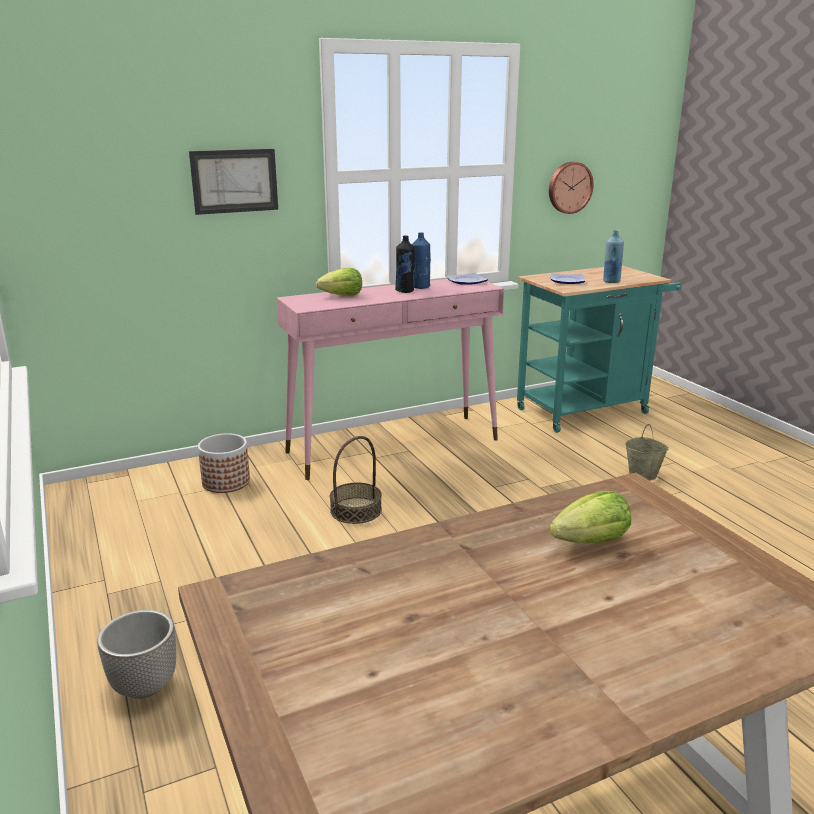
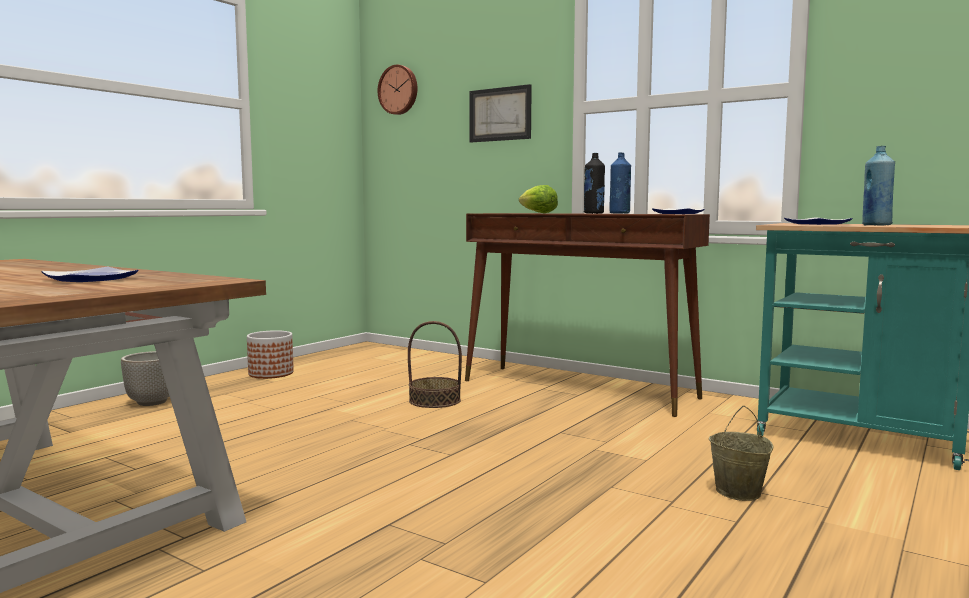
camera: 60 degrees right, 15 degrees down
(226, 482) = (427, 366): planter -> planter (271, 373)
(394, 445) = (579, 389): pink console table -> brown console table
(569, 187) = (908, 110): wall clock -> wall clock (399, 90)
(591, 542) = (90, 279): lettuce -> plate

